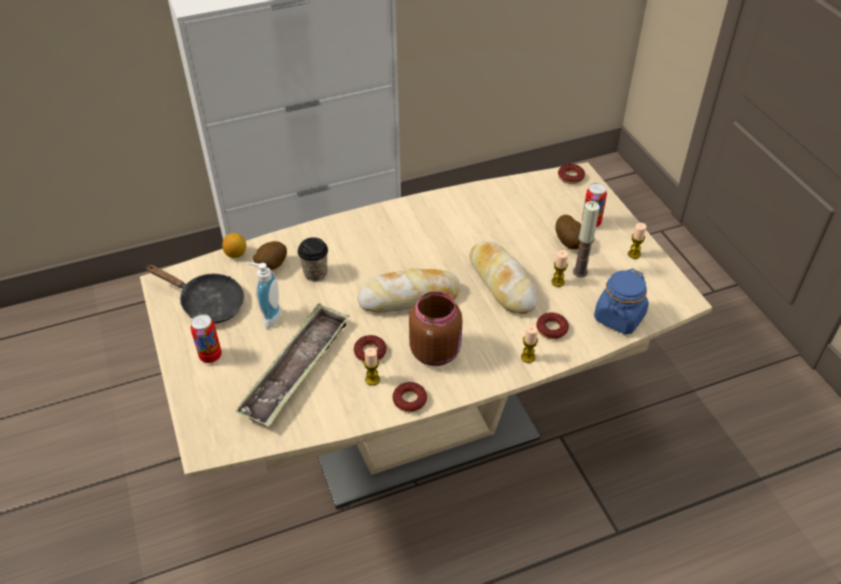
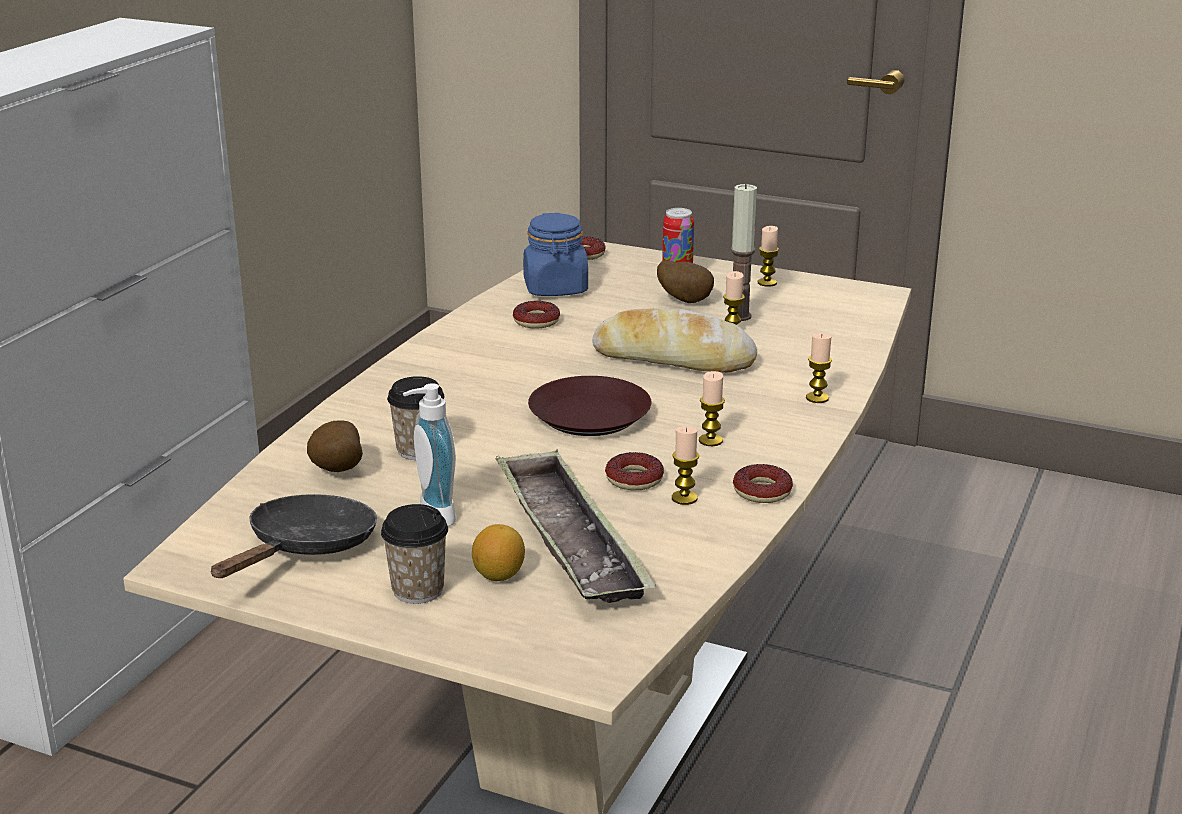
camera: 45 degrees left, 20 degrees down
(207, 303) = (306, 548): black frying pan -> black frying pan turned 45 degrees counterclockwise
(210, 356) = (418, 590): can -> cup
(236, 254) = (254, 485): lemon -> lemon (499, 575)
(409, 298) = (589, 416): bread -> brown plate
(436, 351) = (710, 440): brown jar -> candle
(552, 329) = (798, 367): donut -> donut (536, 321)
(619, 318) = (845, 331): blue jar -> blue jar (555, 288)

